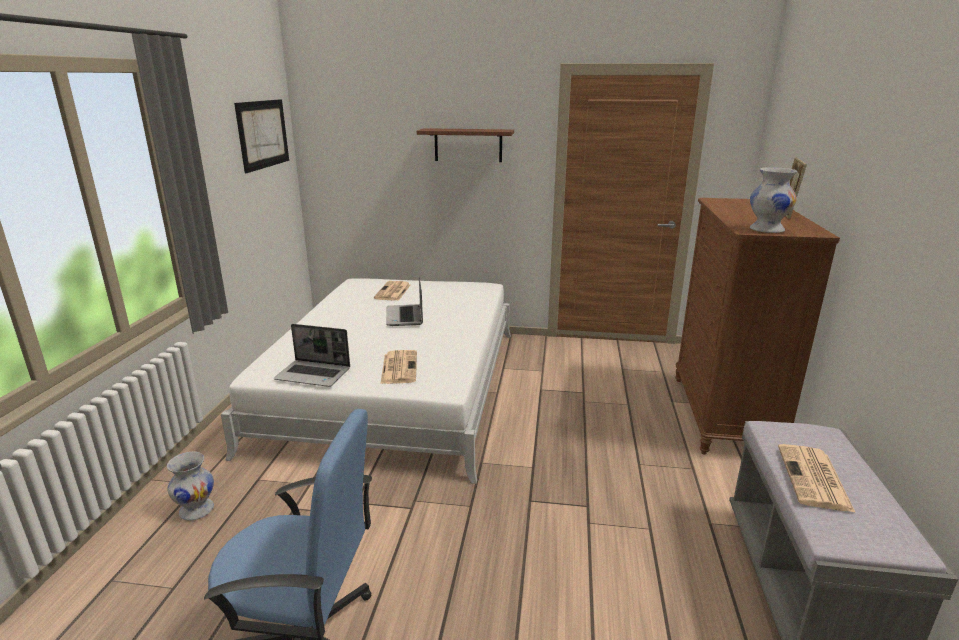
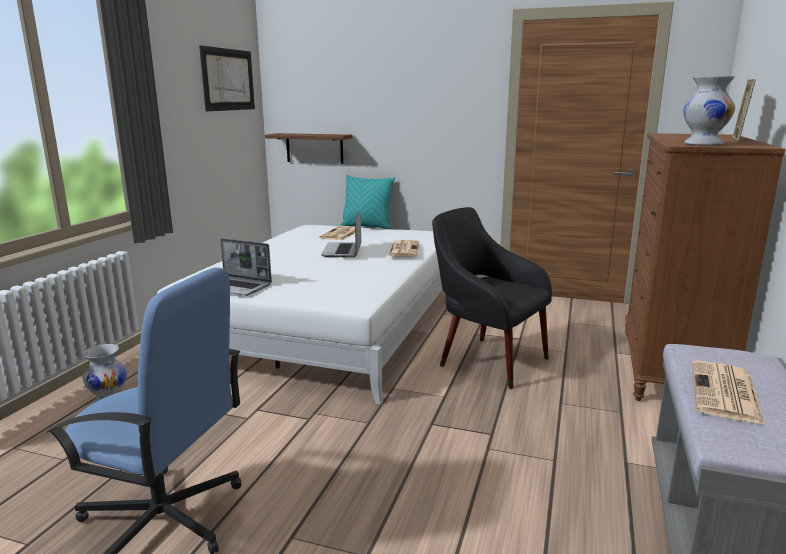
camera: 10 degrees right, 5 degrees down
(399, 367) = (318, 286): newspaper -> newspaper (403, 249)
(416, 279) = (367, 227): none -> turquoise pillow
(468, 145) = (421, 93): brown shelf -> brown shelf (314, 148)
(560, 419) = (487, 359): none -> black armchair

